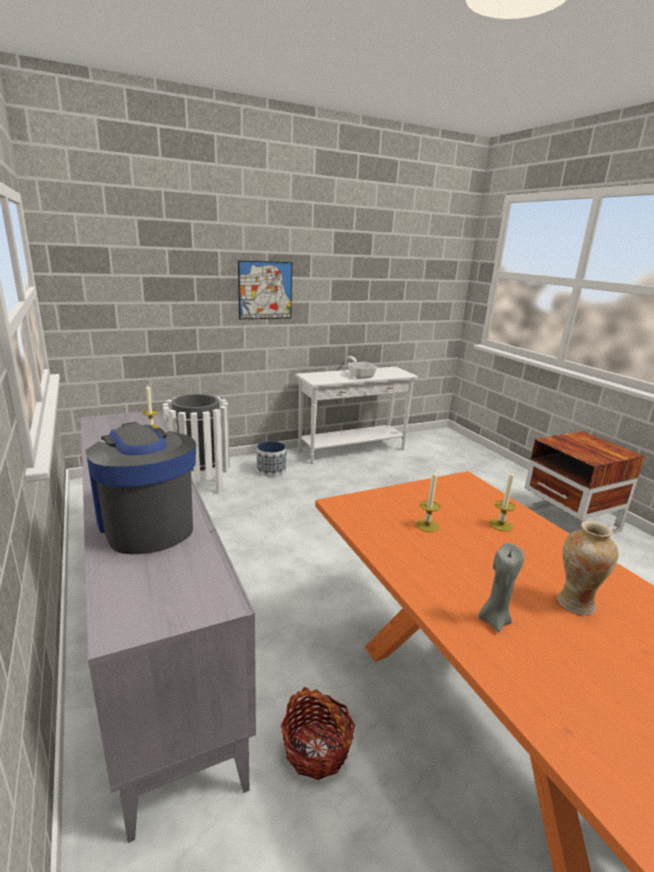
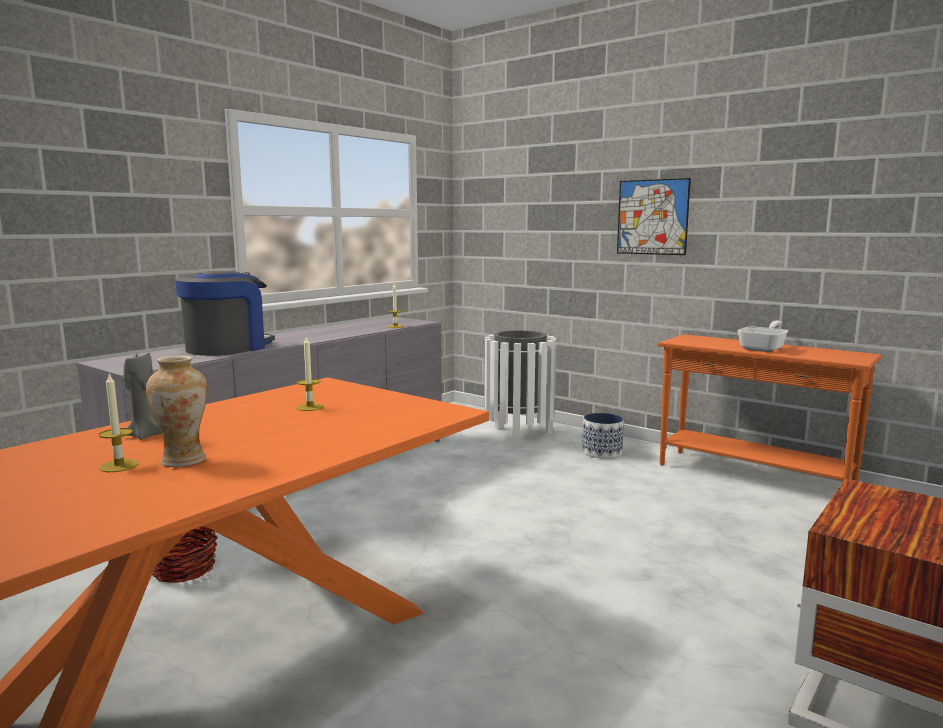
camera: 65 degrees right, 10 degrees down
(352, 450) = (755, 476): white console table -> orange console table
(500, 525) = (341, 429): candle -> candle (119, 466)

